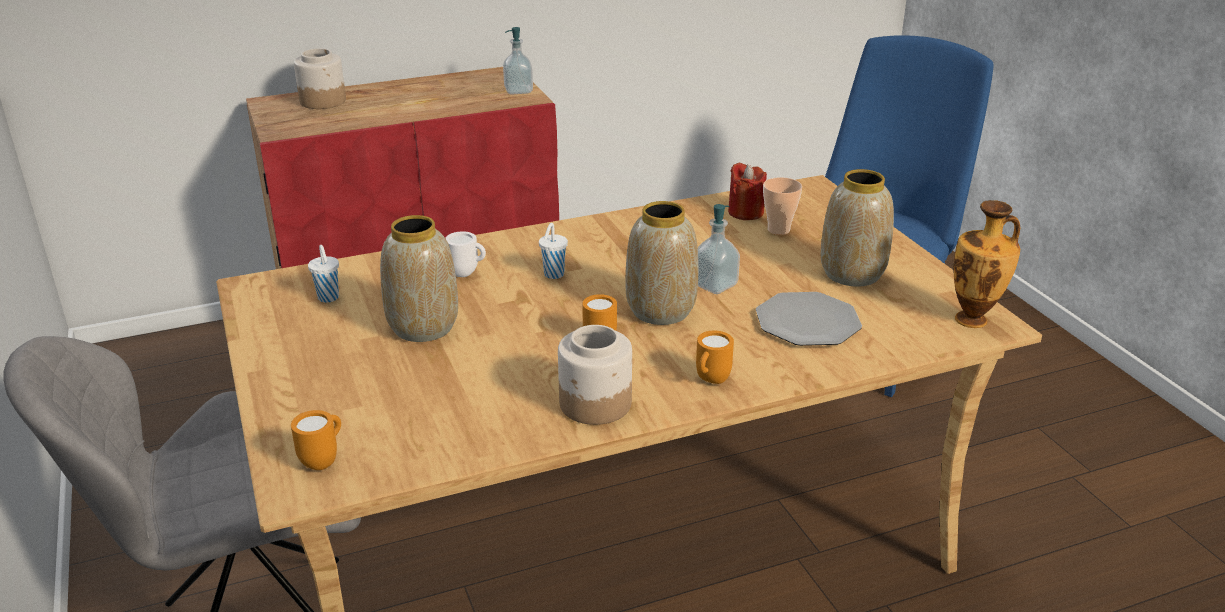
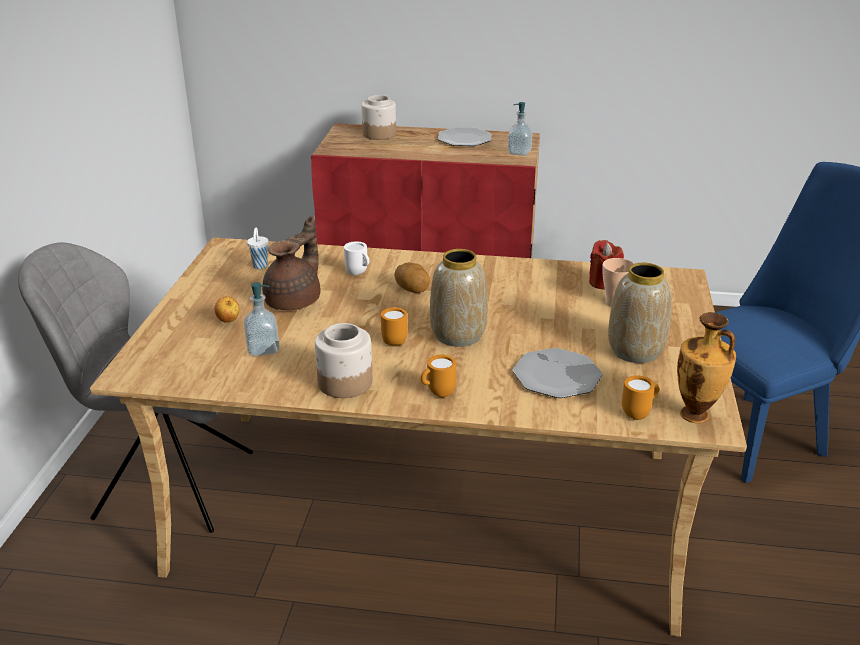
camera: 30 degrees right, 0 degrees up
(323, 460) = (156, 363): orange mug -> orange mug (639, 413)
(364, 377) = (228, 321): none -> apple
(424, 327) = (295, 300): vase -> brown teapot
(437, 87) = (464, 139): none -> plate
(553, 275) = (412, 290): white cup -> potato
(715, 285) = (517, 329): soap dispenser -> soap dispenser (263, 349)

